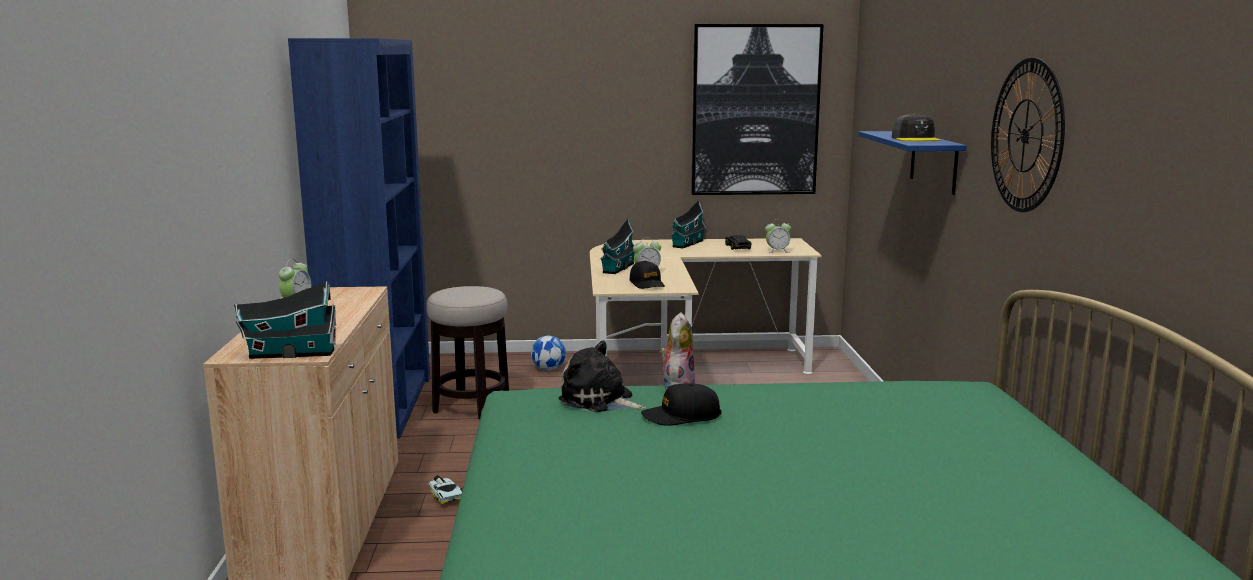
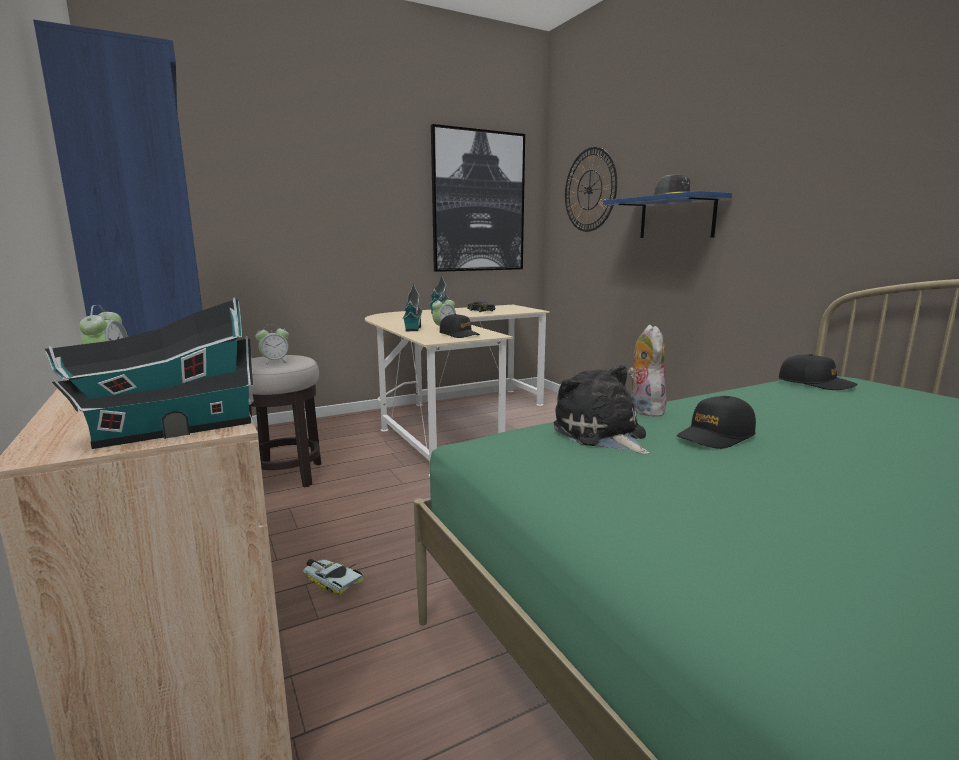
camera: 25 degrees left, 0 degrees up
(548, 369) = (334, 431): football -> none
(599, 400) = (601, 434): plush toy -> plush toy turned 60 degrees clockwise
(777, 251) = (515, 311): alarm clock -> alarm clock (274, 362)
(908, 389) = (815, 383): none -> black cap
(1025, 135) = (838, 163): wall clock -> wall clock (589, 190)

